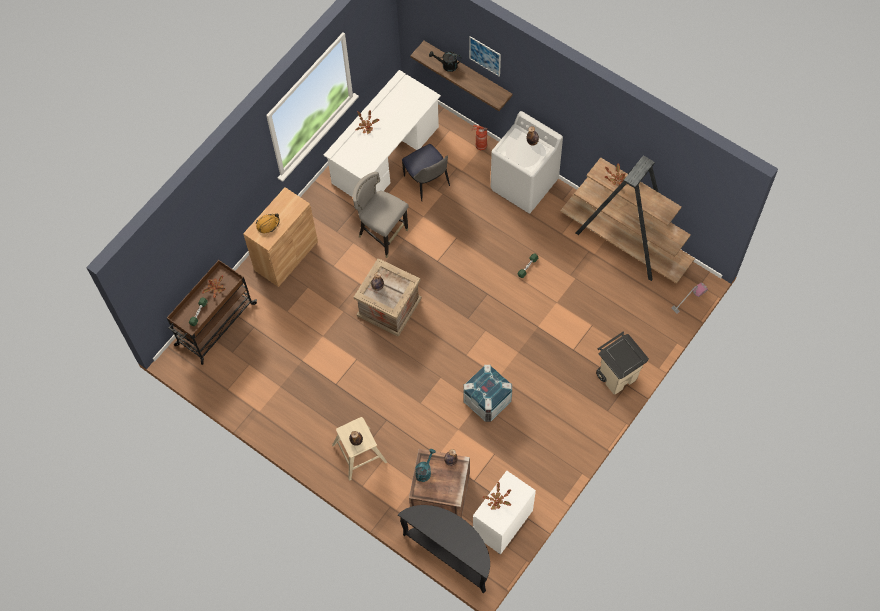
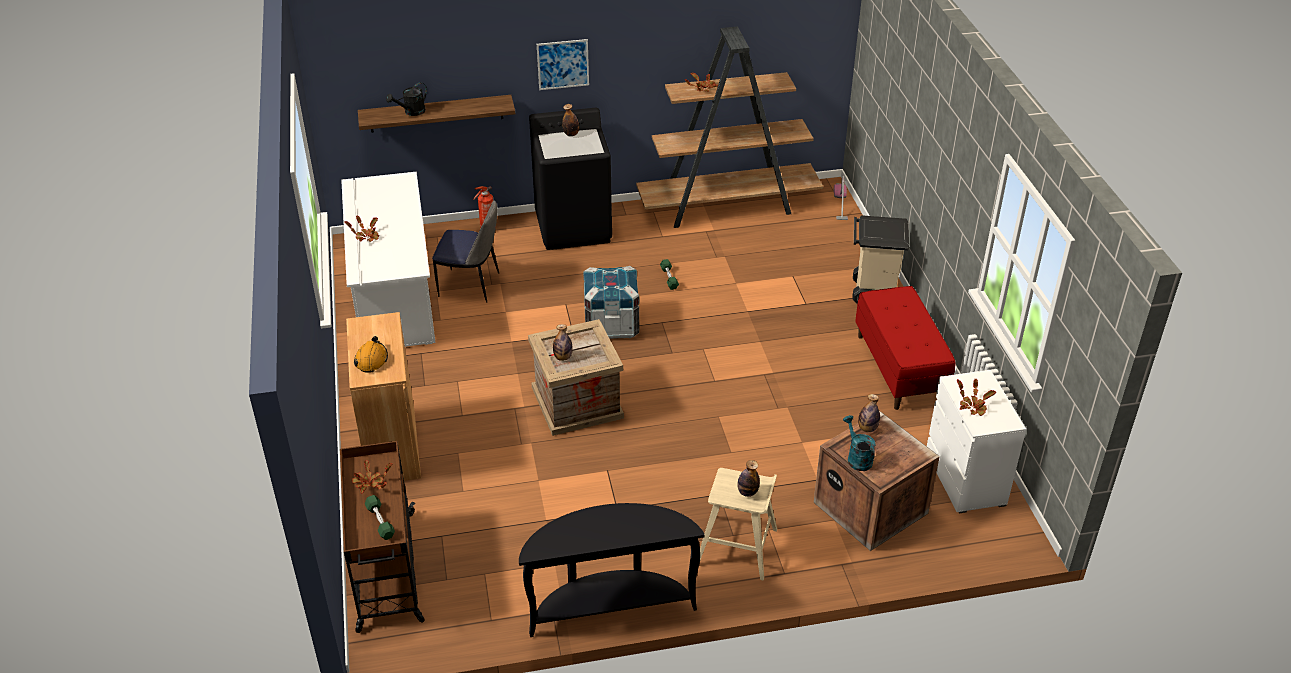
camera: 50 degrees left, 25 degrees down
(382, 234) = (482, 353): grey stool -> none
(451, 553) = (963, 548): black console table -> black console table (610, 605)
(485, 56) = (459, 54): picture -> picture (563, 64)
(487, 400) = (792, 398): crate -> crate (611, 324)
(524, 185) = (574, 227): white washing machine -> black washing machine
(562, 434) = (899, 368): none -> red bench

